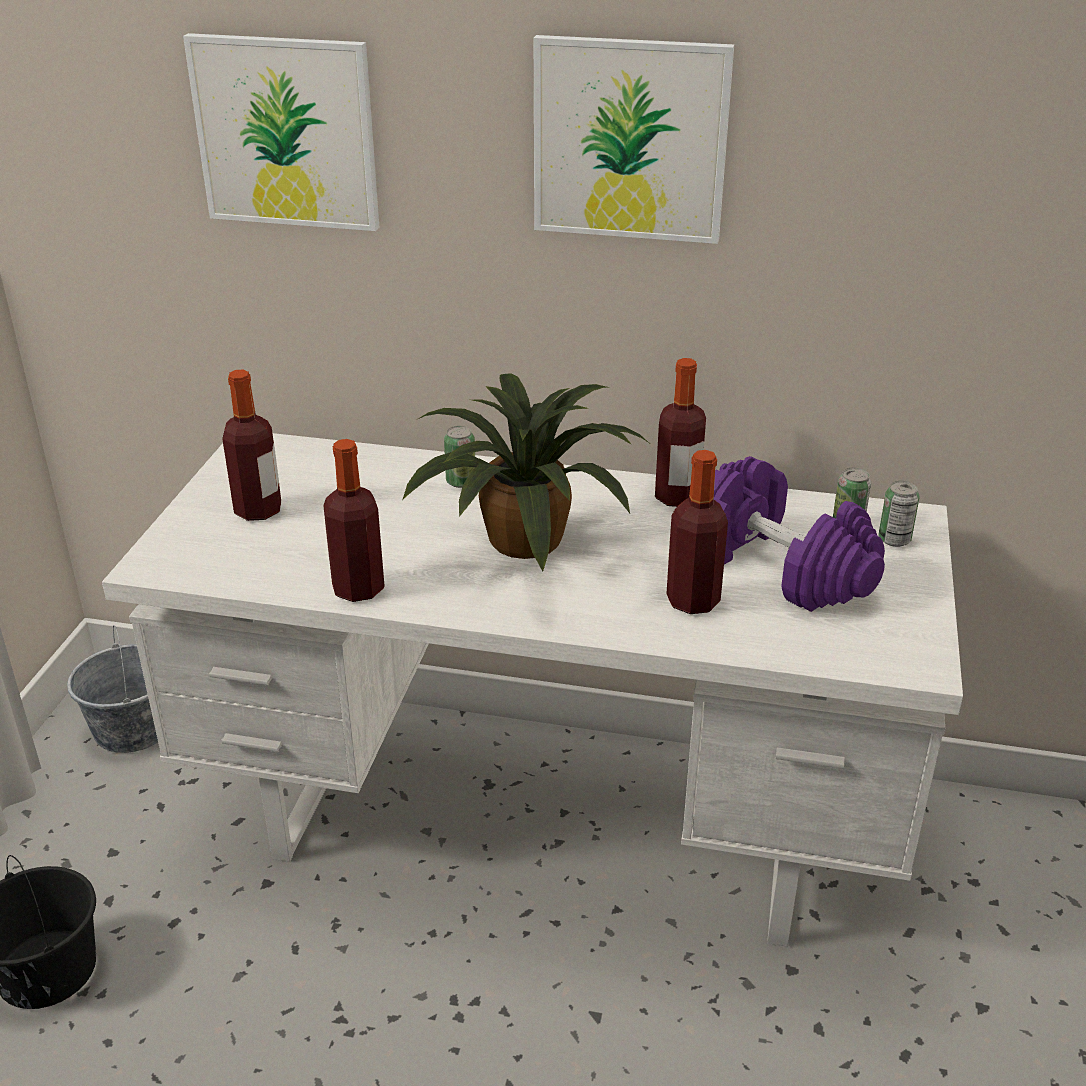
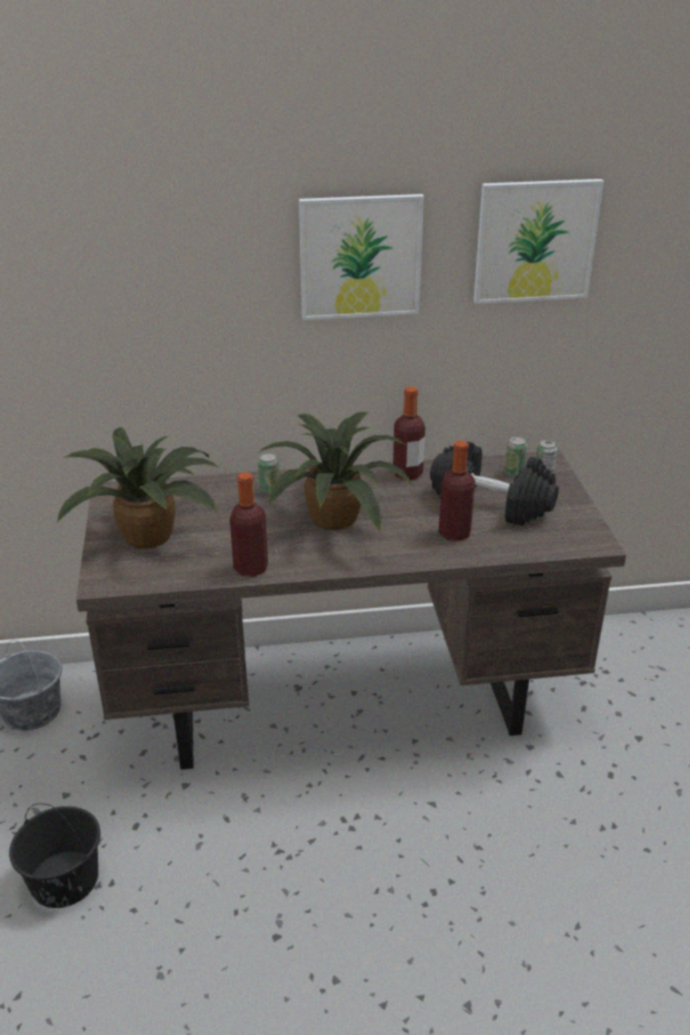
camera: 20 degrees left, 0 degrees up
(258, 510) = (149, 533): bottle -> potted plant
(286, 132) = (127, 277): picture -> picture (535, 241)
(547, 823) = (347, 701): white desk -> brown desk
(781, 567) = (491, 503): purple dumbbell -> black dumbbell

